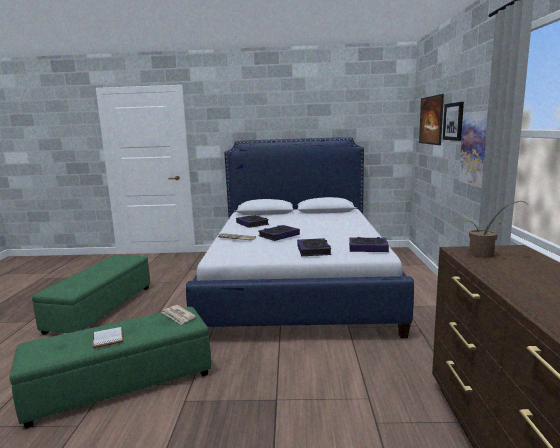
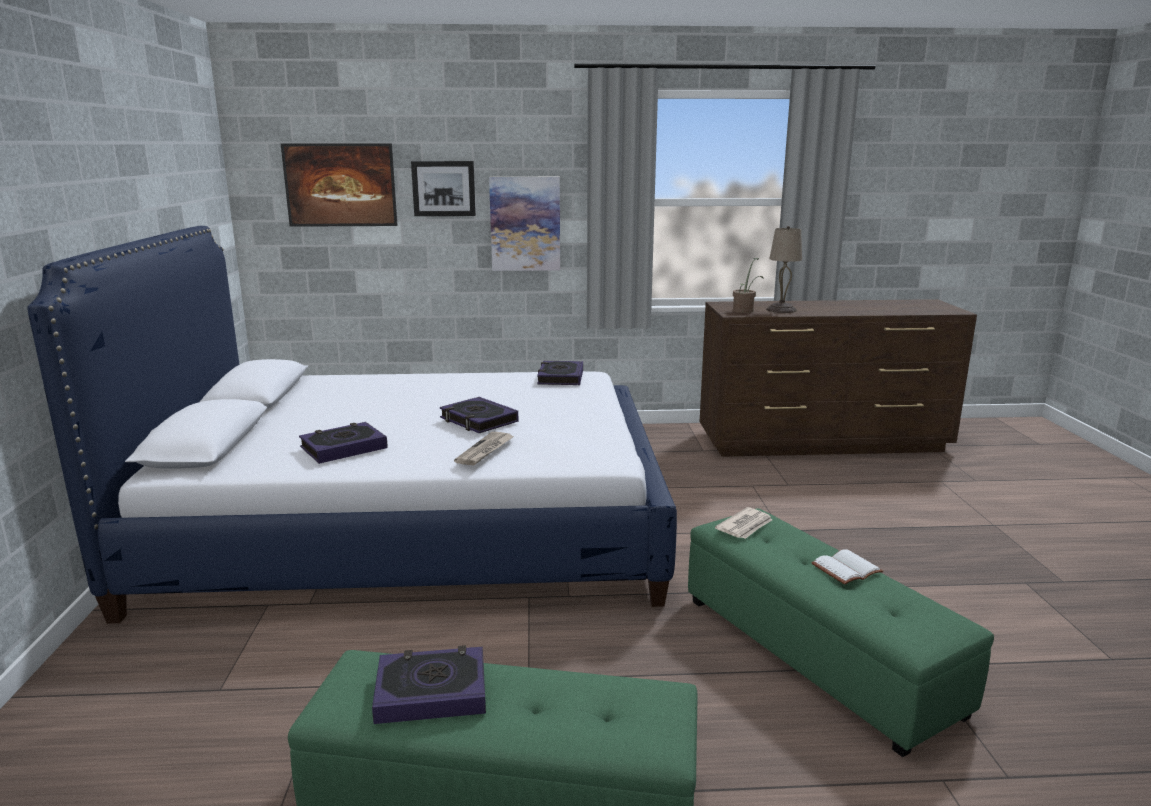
camera: 95 degrees left, 5 degrees up
(313, 250) = (572, 402): book -> book (431, 691)
(506, 269) = (781, 310): none -> beige table lamp

